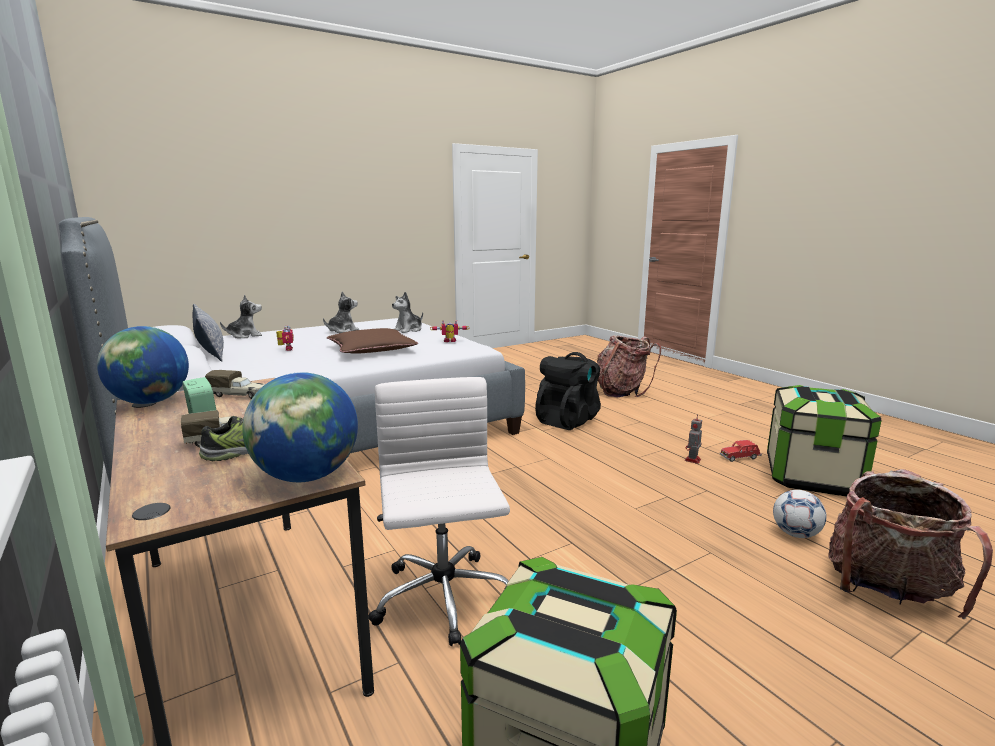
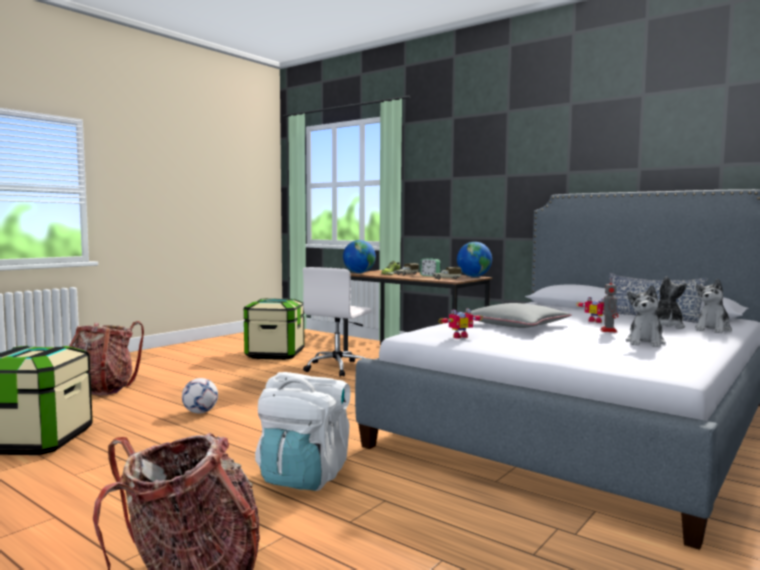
camera: 160 degrees right, 10 degrees down
(372, 349) = (516, 325): brown pillow -> grey pillow
(408, 330) = (567, 350): plush toy -> plush toy (667, 326)
(443, 599) = (338, 368): white office chair -> white office chair turned 60 degrees clockwise
(568, 420) = (304, 476): black backpack -> white backpack
(692, 460) = (154, 442): toy robot -> toy robot (608, 330)
(740, 457) = (90, 452): red toy car -> none
(795, 534) = (121, 403): football -> football (200, 412)

